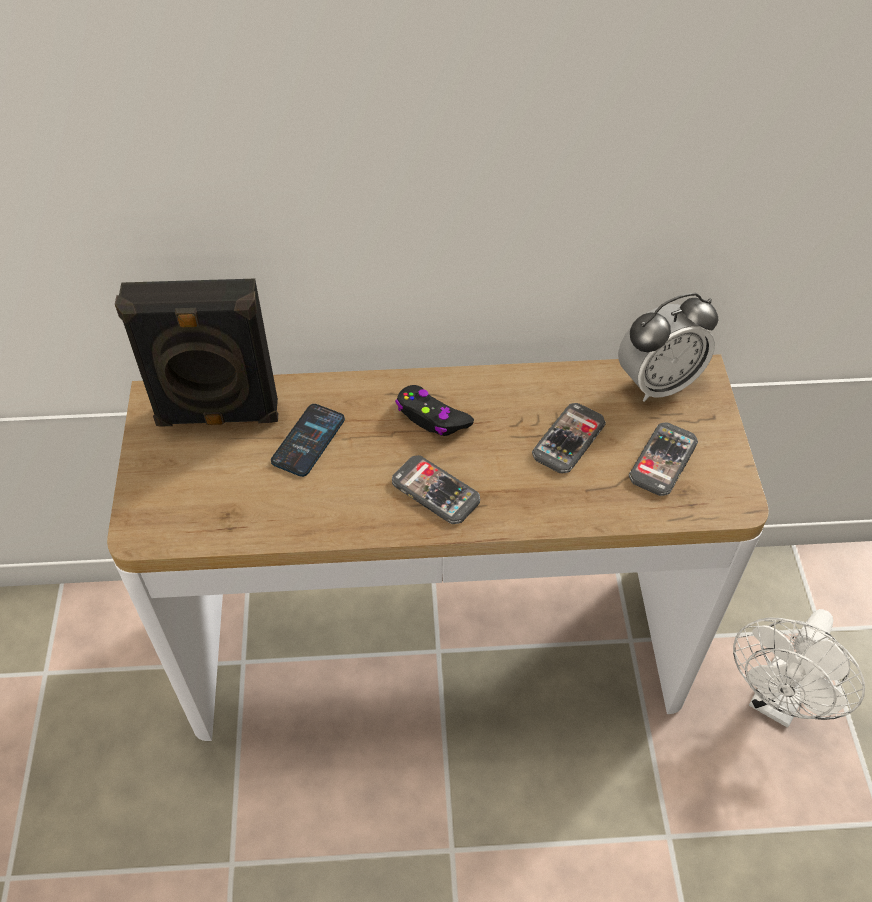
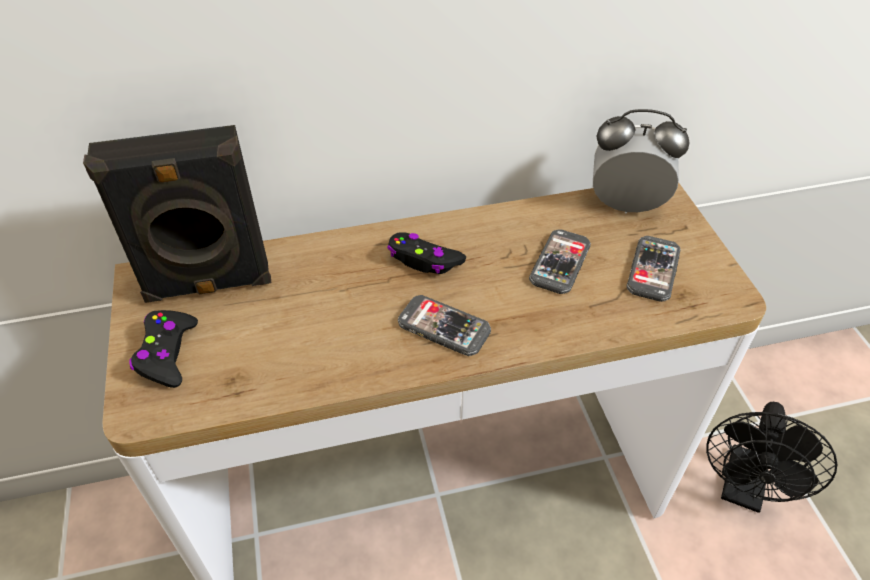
camera: 10 degrees left, 5 degrees down
(171, 480) = (167, 354): none -> black game controller
(308, 441) = (306, 296): phone -> none
(657, 383) = (626, 205): alarm clock -> alarm clock turned 135 degrees counterclockwise
(777, 701) = (743, 490): white fan -> black fan

